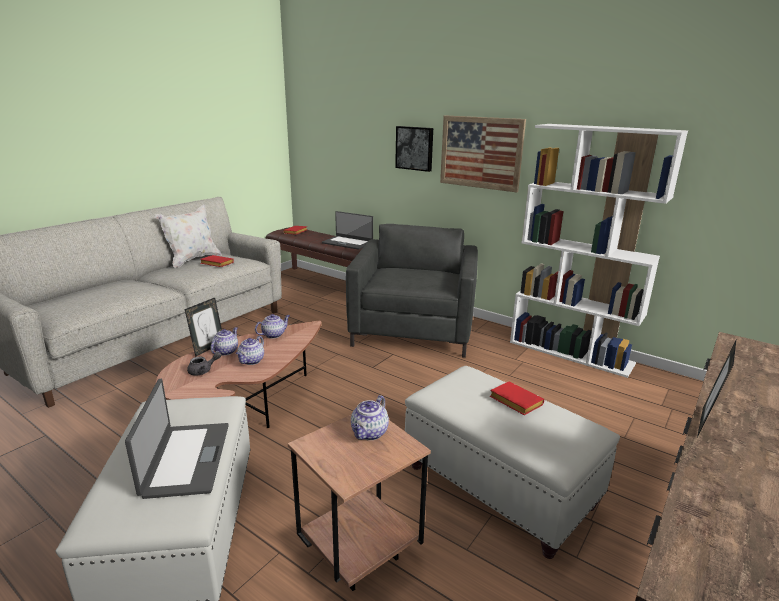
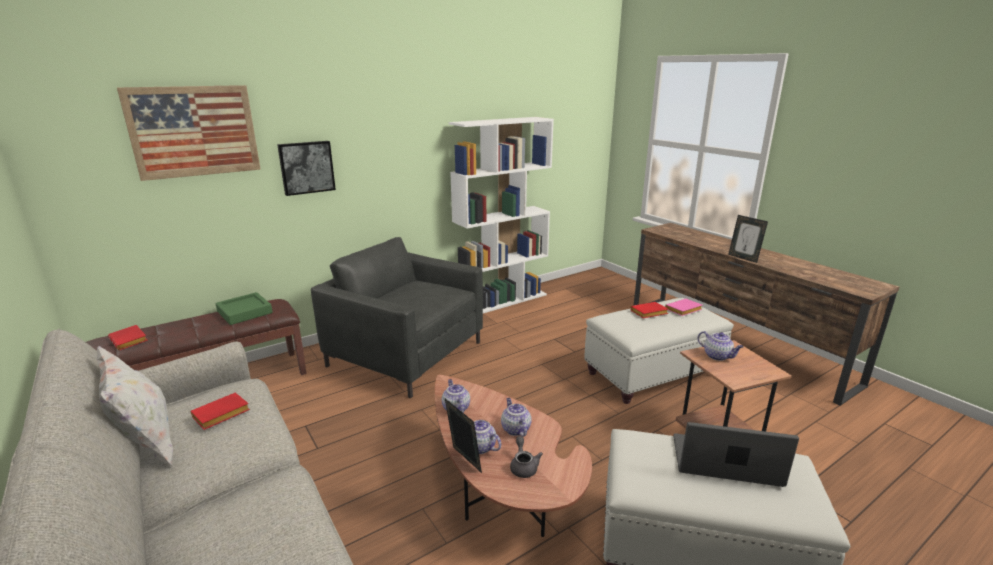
camera: 70 degrees left, 0 degrees up
(251, 361) = (515, 429): teapot -> teapot turned 150 degrees counterclockwise
(348, 243) = (245, 312): laptop -> green tray
(480, 153) = (388, 158): picture -> picture (194, 131)
(555, 431) = (683, 310): none -> pink book

